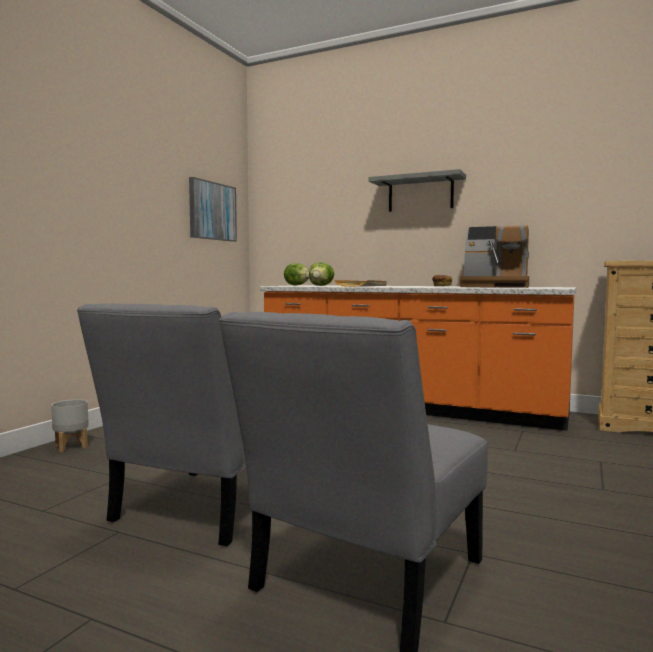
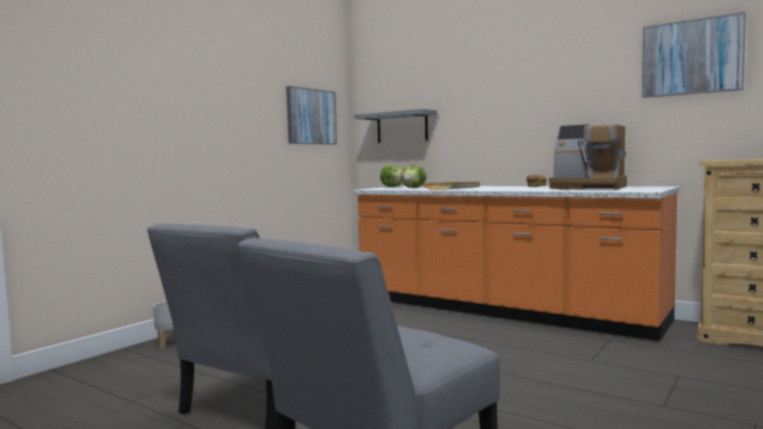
camera: 10 degrees right, 0 degrees up
(420, 194) = (514, 91): grey shelf -> grey shelf (402, 127)
(590, 167) = (691, 57): none -> picture

